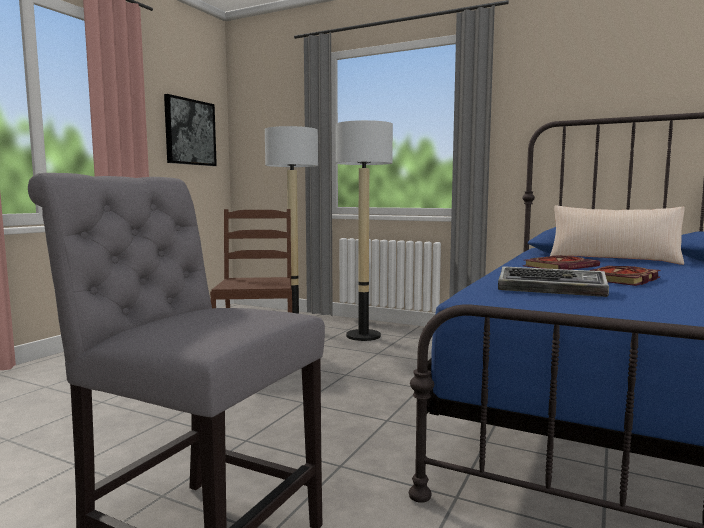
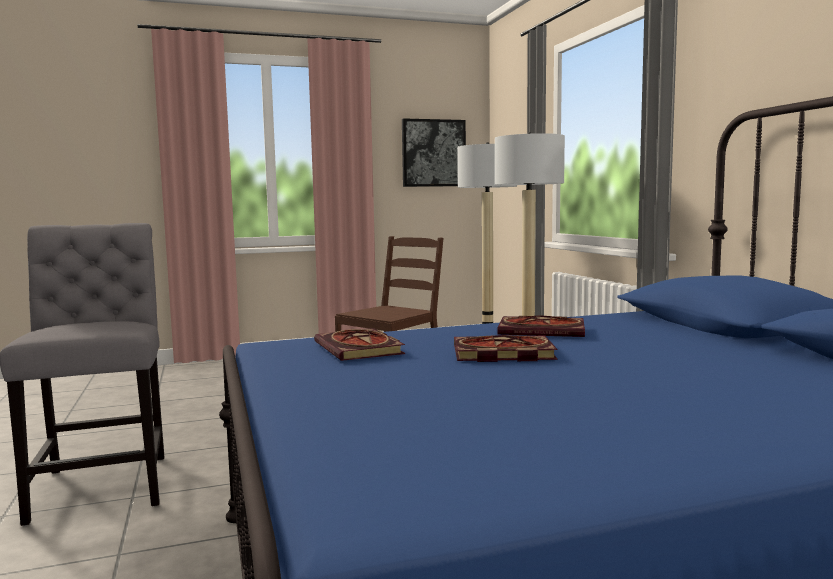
camera: 45 degrees right, 0 degrees up
(552, 290) = (361, 349): keyboard -> book
(613, 259) = (686, 333): beige pillow -> none

